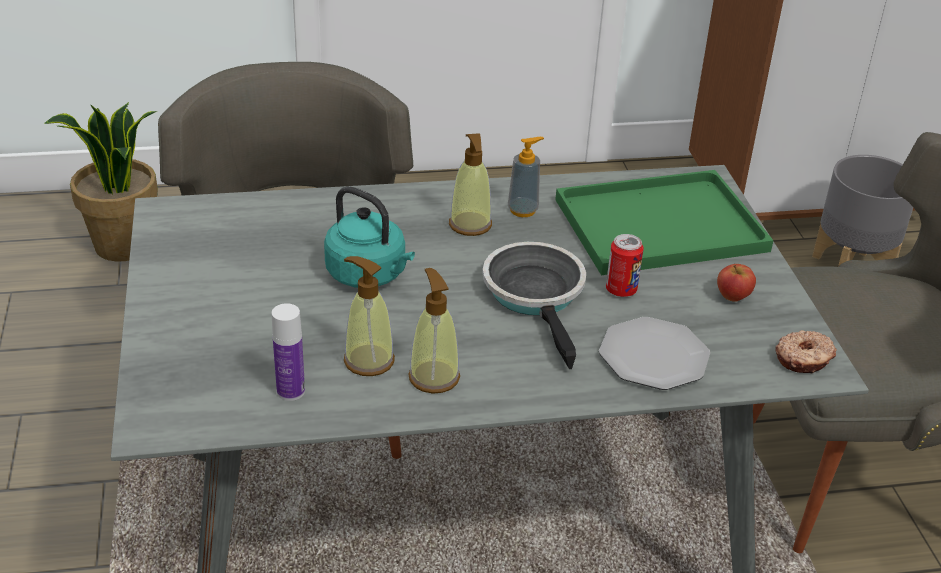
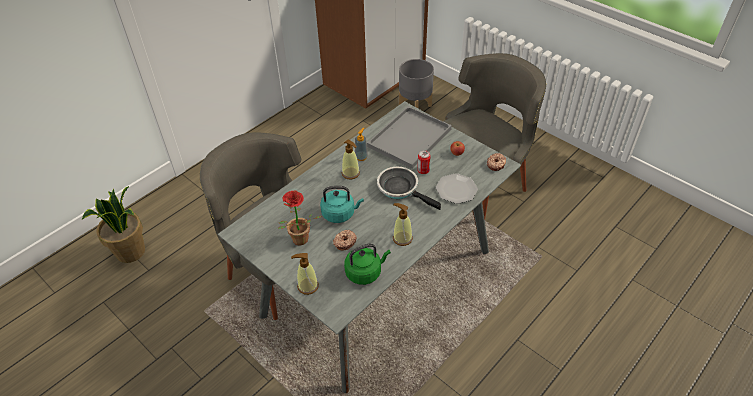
camera: 35 degrees left, 10 degrees up
(242, 279) = (299, 242): none -> potted plant
(291, 391) = (365, 272): bottle -> green kettle
(318, 322) = (344, 242): none -> donut
(368, 360) = (376, 245): soap dispenser -> soap dispenser (307, 286)
(657, 227) = (409, 139): green tray -> grey tray

